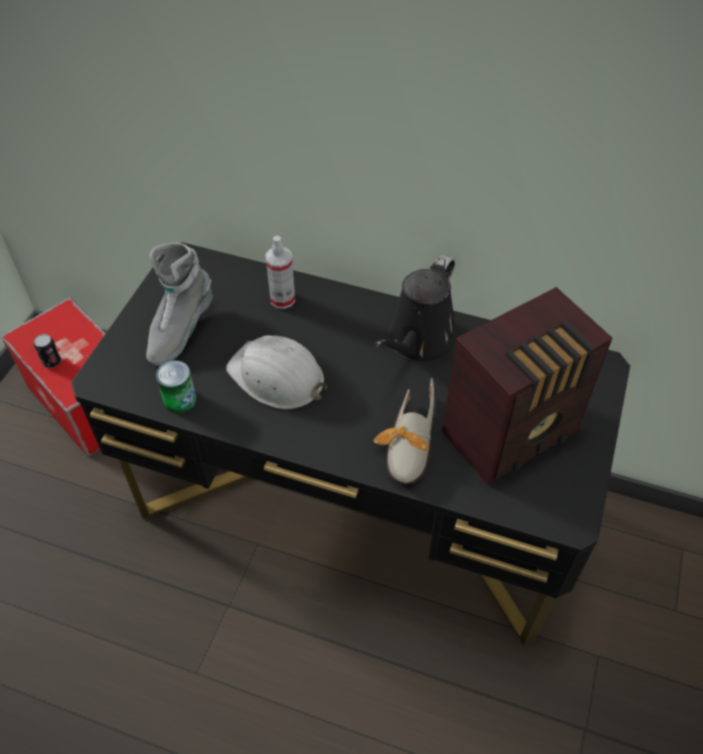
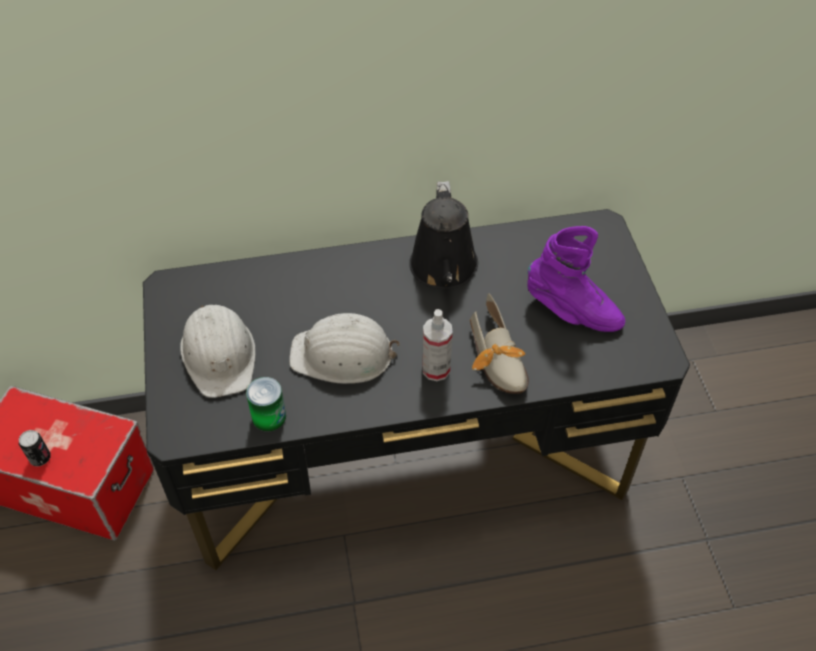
camera: 30 degrees left, 0 degrees up
(180, 331) = (220, 354): grey boot -> white hard hat
(282, 299) = (295, 283): spray bottle -> spray bottle (436, 369)
(513, 433) = (572, 311): radio -> purple boot

